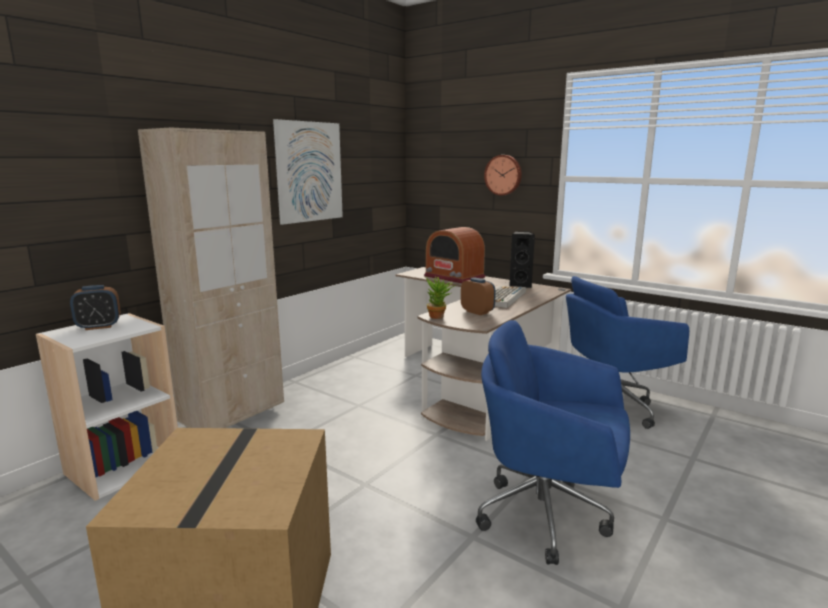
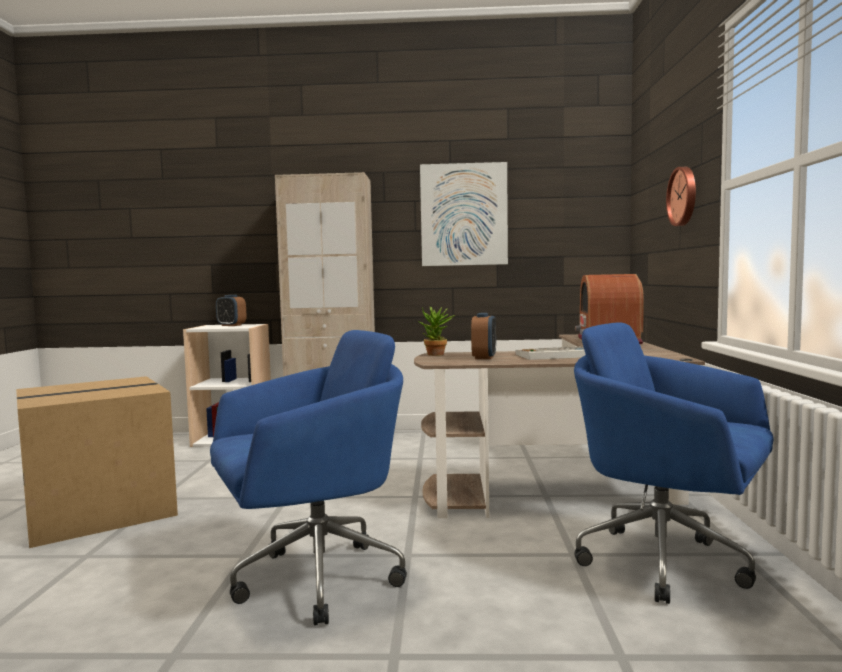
camera: 55 degrees right, 10 degrees down
(520, 285) = (648, 352): black speaker -> none
(548, 519) = (311, 582): blue office chair -> blue office chair turned 75 degrees clockwise

